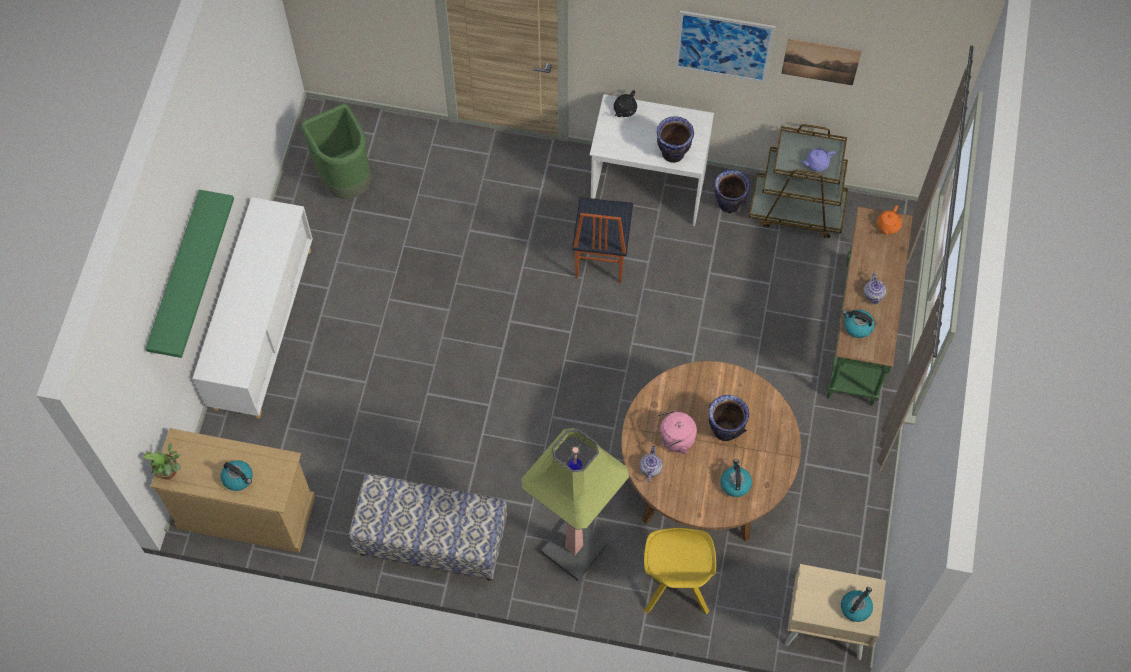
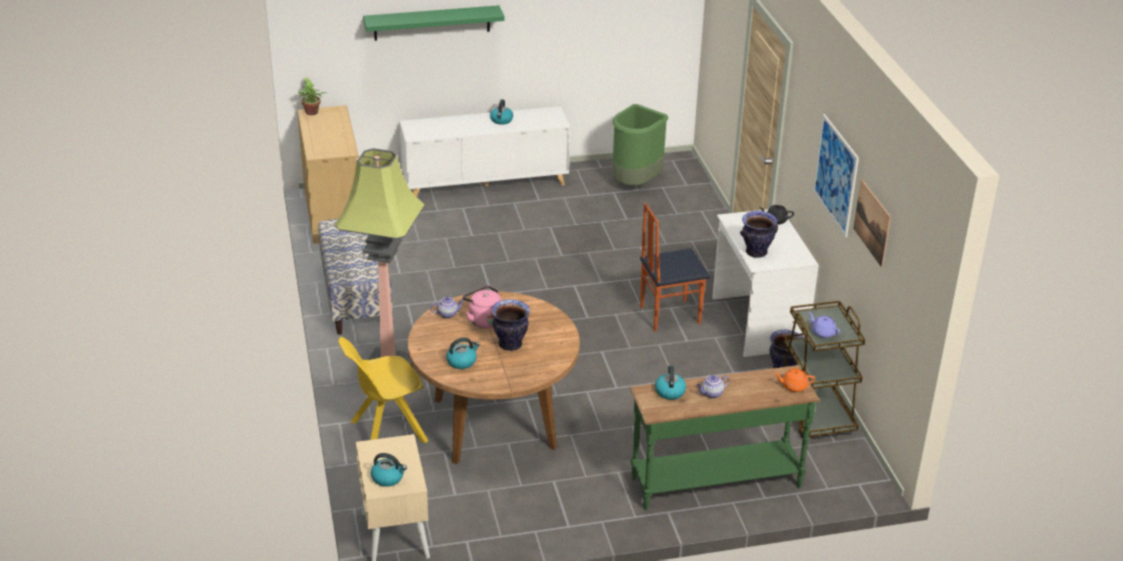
camera: 65 degrees right, 30 degrees down
(238, 478) = (322, 137): kettle -> kettle (501, 120)

